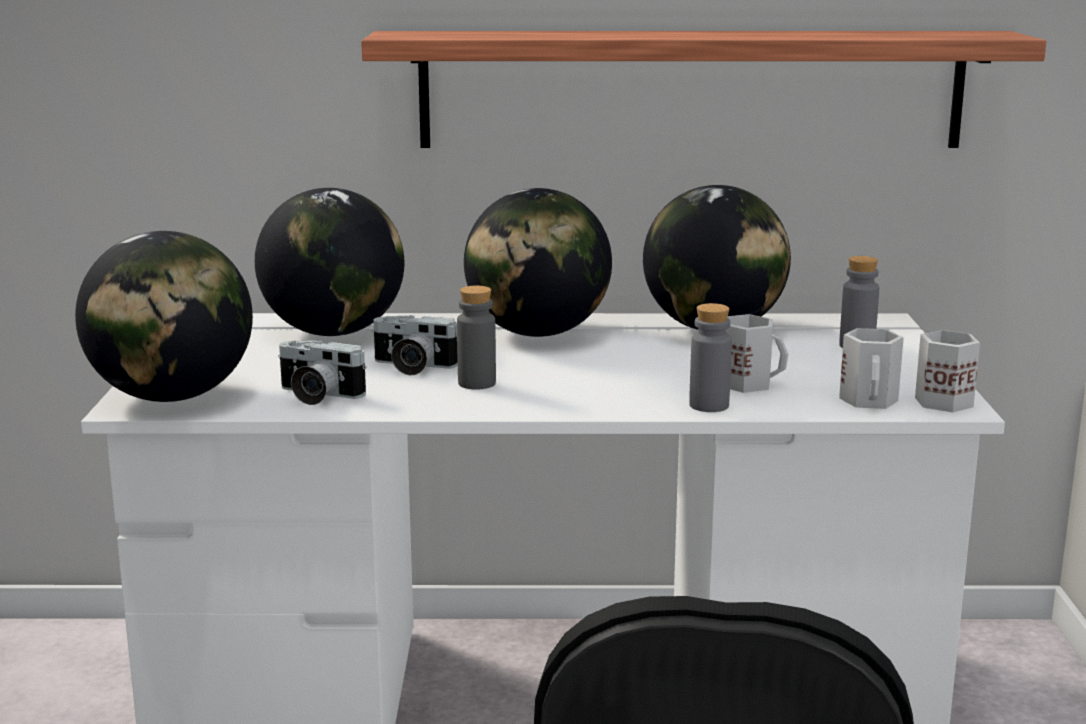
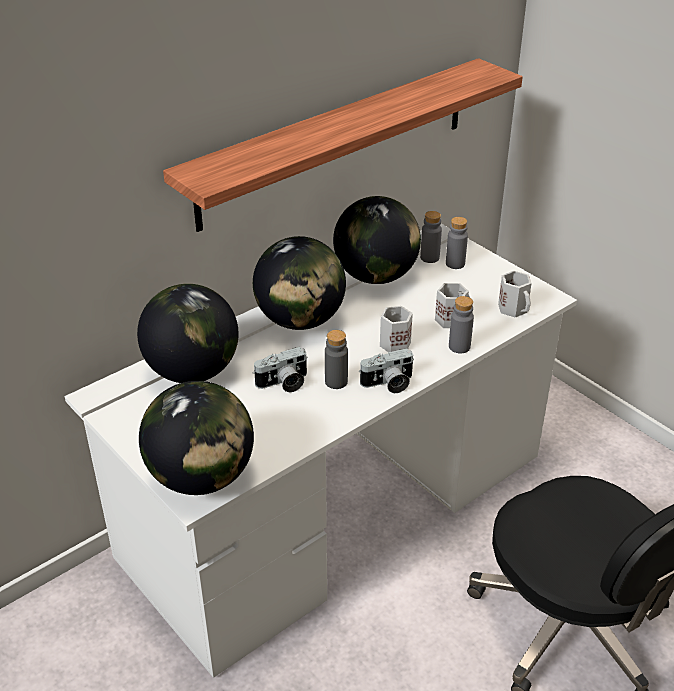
camera: 40 degrees left, 20 degrees up
(317, 395) = (275, 434): camera -> camera (388, 384)
(827, 333) = (429, 258): none -> grey bottle
(942, 401) = (539, 295): white mug -> white mug (393, 343)

